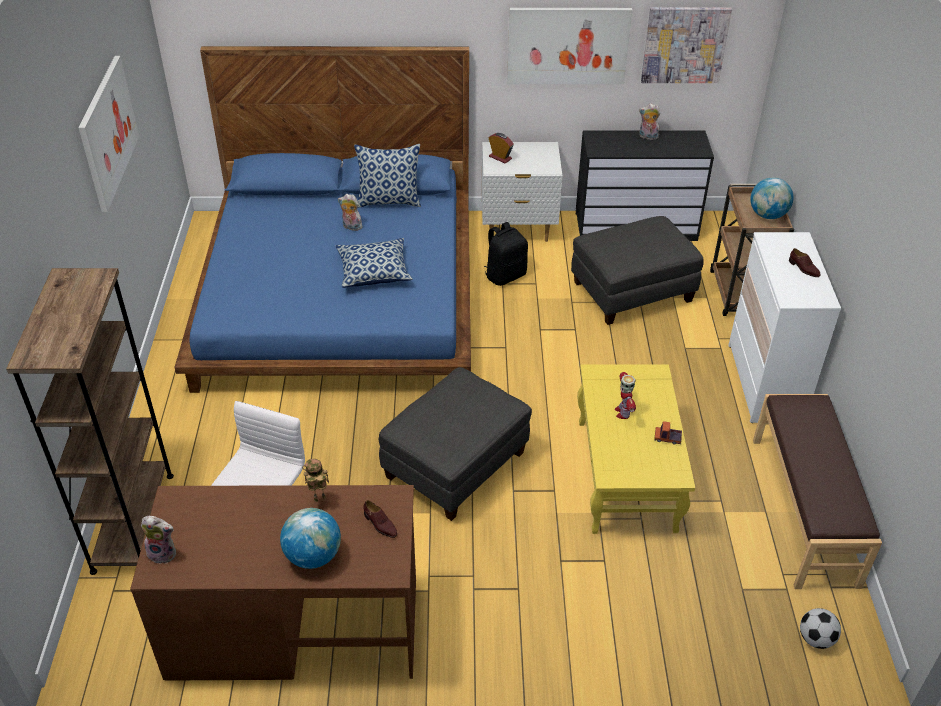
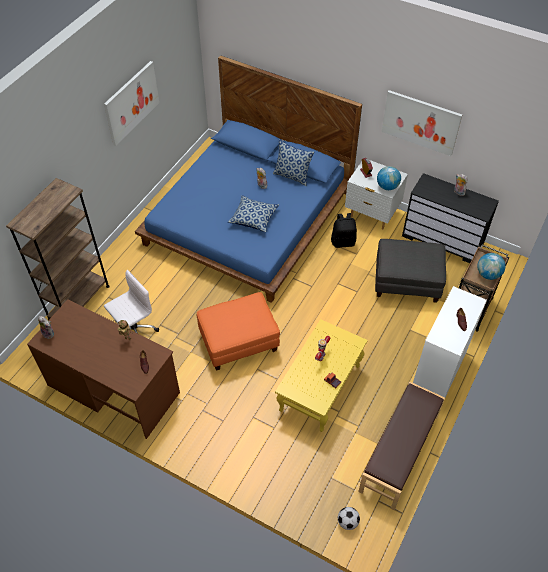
camera: 30 degrees right, 10 degrees up
(313, 556) = (106, 365): globe -> globe (387, 186)
(456, 465) = (239, 342): grey ottoman -> orange ottoman
(684, 45) = (493, 146): picture -> none

